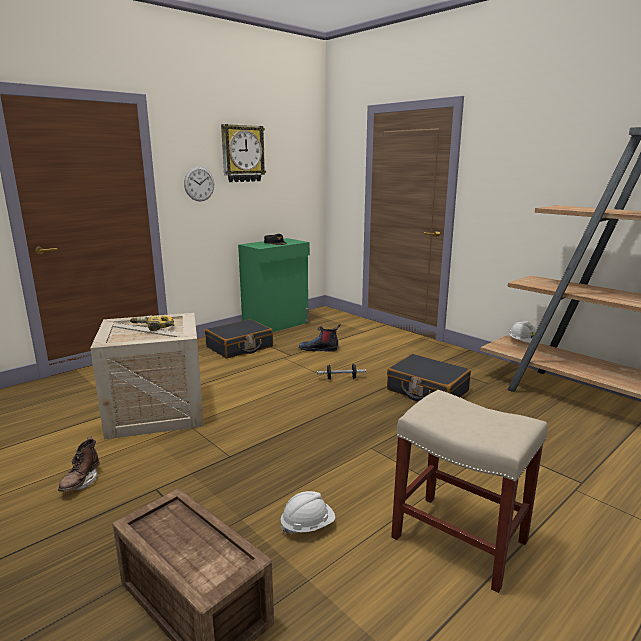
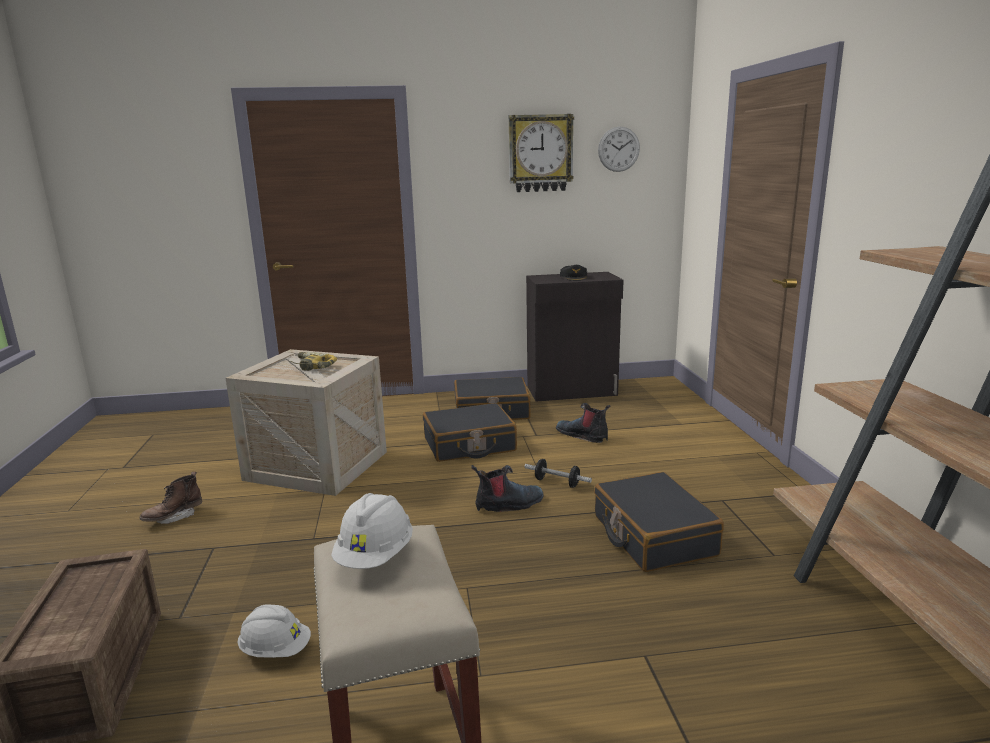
camera: 35 degrees right, 0 degrees up
(199, 184) = (473, 194): wall clock -> wall clock (618, 149)
(255, 371) = (469, 445): none -> black suitcase
(277, 325) = (572, 391): green cabinet -> black cabinet
(331, 398) = (509, 505): none -> boot
(523, 343) = (869, 502): white hard hat -> white hard hat (375, 556)

